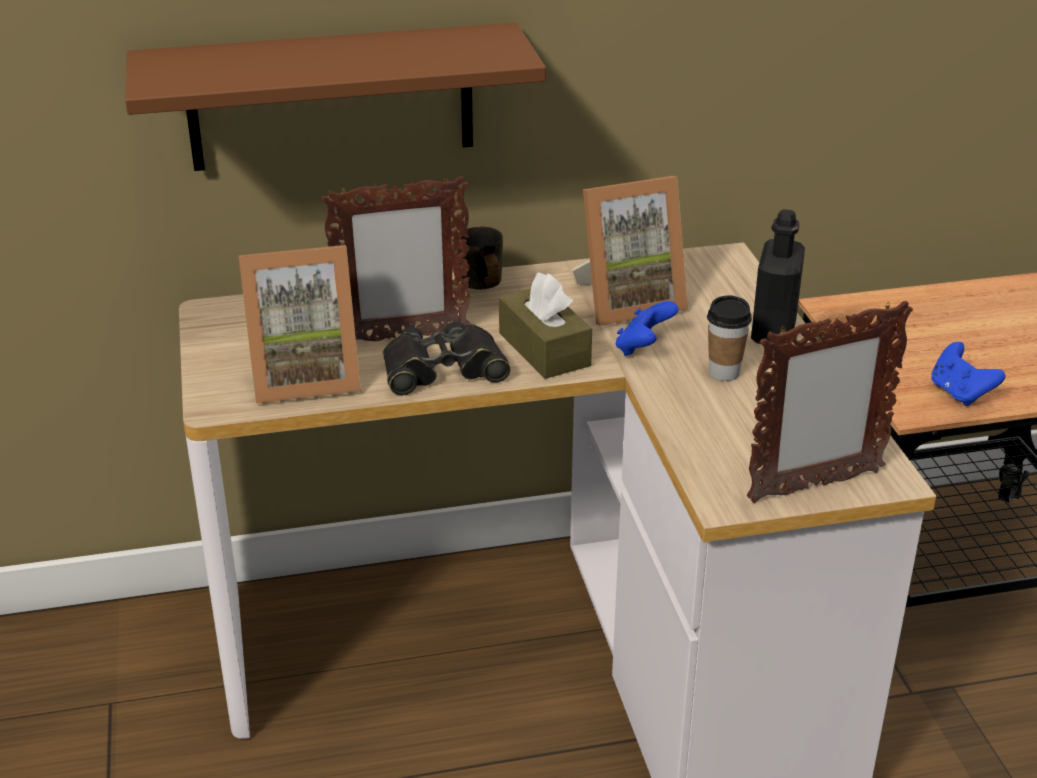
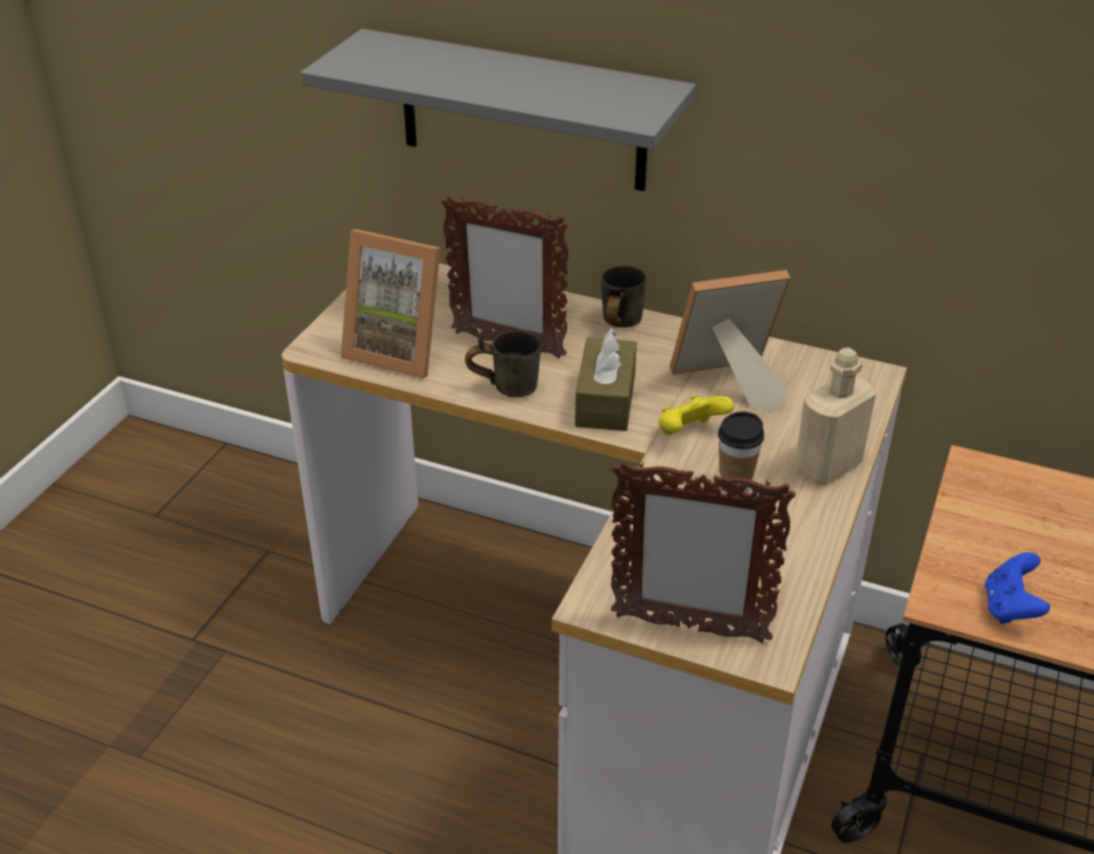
camera: 35 degrees right, 5 degrees up
(331, 97) = (522, 111): brown shelf -> grey shelf
(443, 369) = (506, 385): black binoculars -> grey mug
(627, 301) = (727, 384): picture frame -> picture frame turned 150 degrees clockwise
(643, 348) = (690, 433): blue game controller -> yellow game controller
(773, 332) = (827, 466): black bottle -> beige bottle

